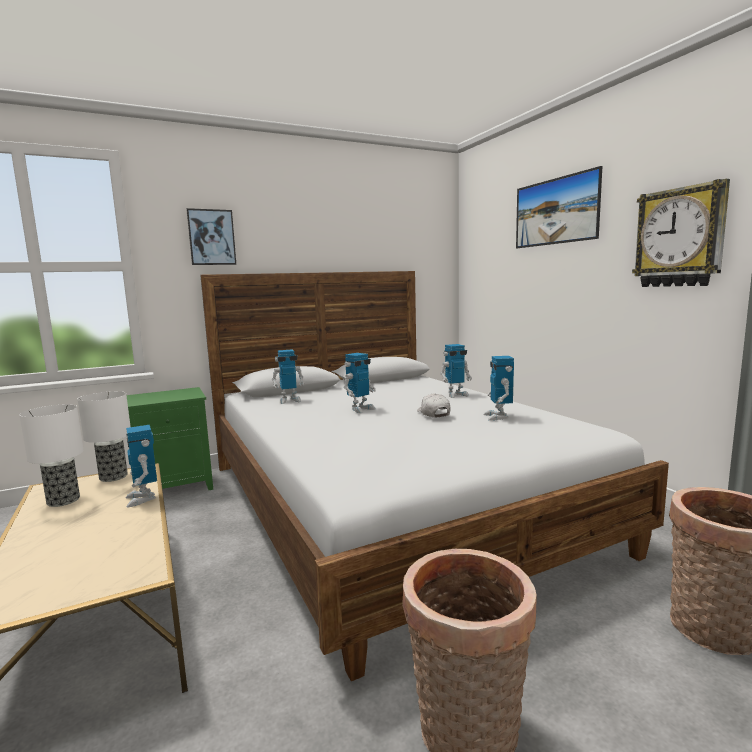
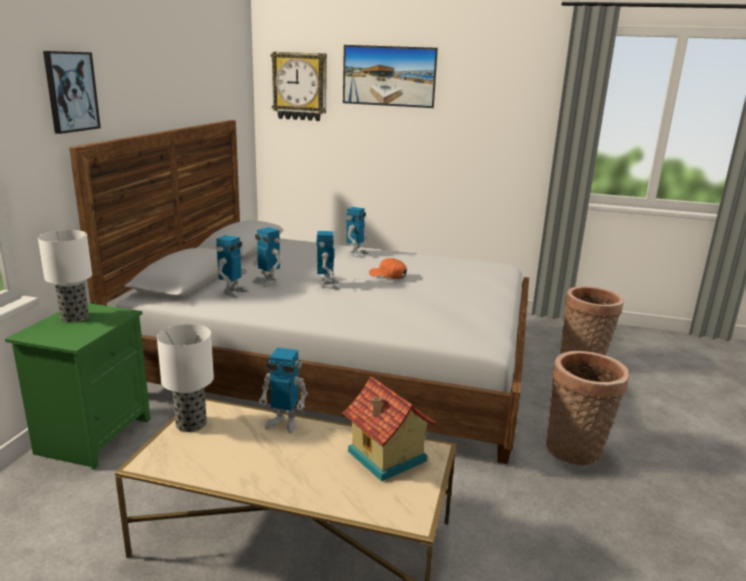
camera: 50 degrees left, 10 degrees up
(62, 501) = (211, 459): table lamp -> table lamp (74, 318)
(111, 557) = (385, 457): none -> toy house
(433, 413) = (388, 275): white cap -> orange cap
(498, 417) = (431, 268): toy robot -> toy robot (267, 282)
(679, 238) = (500, 118): wall clock -> wall clock (300, 86)

